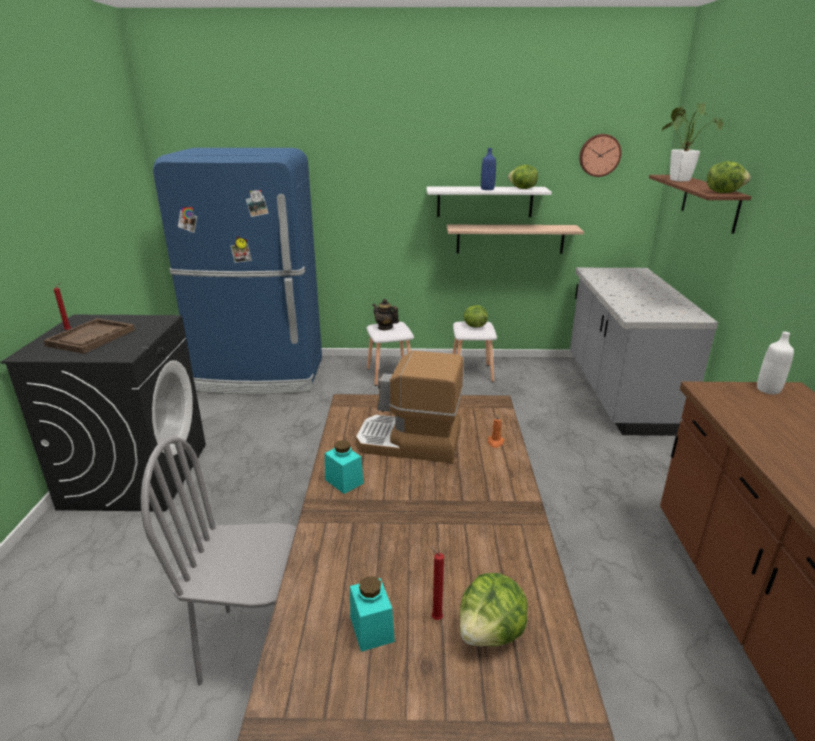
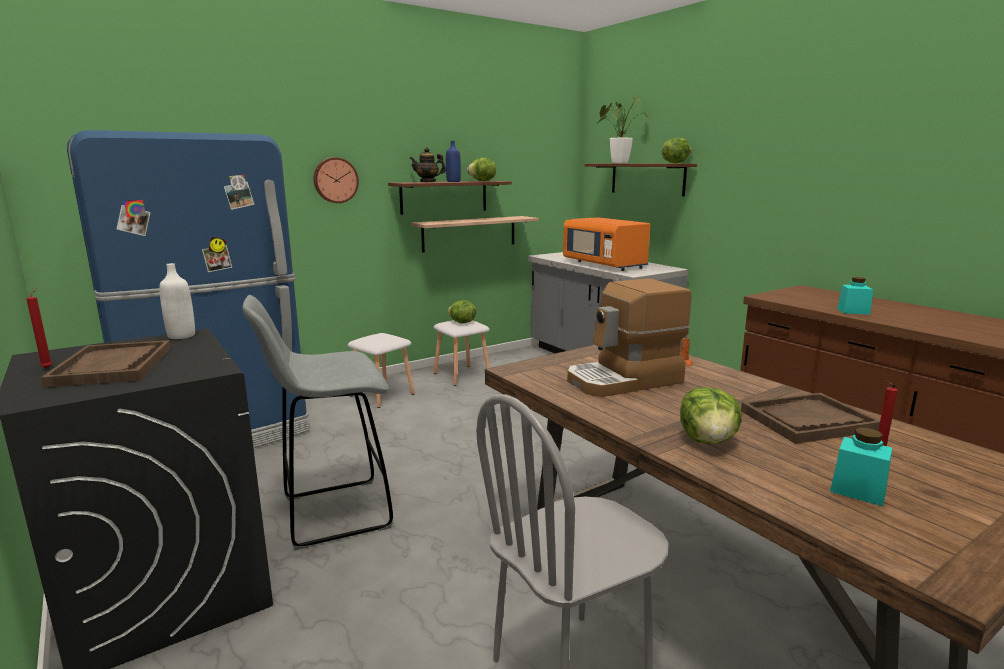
camera: 35 degrees left, 10 degrees down
(256, 462) = (332, 513): none -> grey stool
(344, 481) = (630, 418): turquoise jar -> turquoise jar (853, 311)
(385, 327) = (375, 339): teapot -> teapot (428, 182)
(477, 548) = (808, 421): none -> brown tray
(484, 201) = (444, 197): white shelf -> brown shelf
(491, 633) = (918, 458): lettuce -> lettuce (708, 441)
(599, 155) = (533, 151): wall clock -> wall clock (335, 180)
(628, 296) = (604, 265): none -> orange microwave
(768, 390) = (794, 290): white bottle -> white bottle (181, 336)

